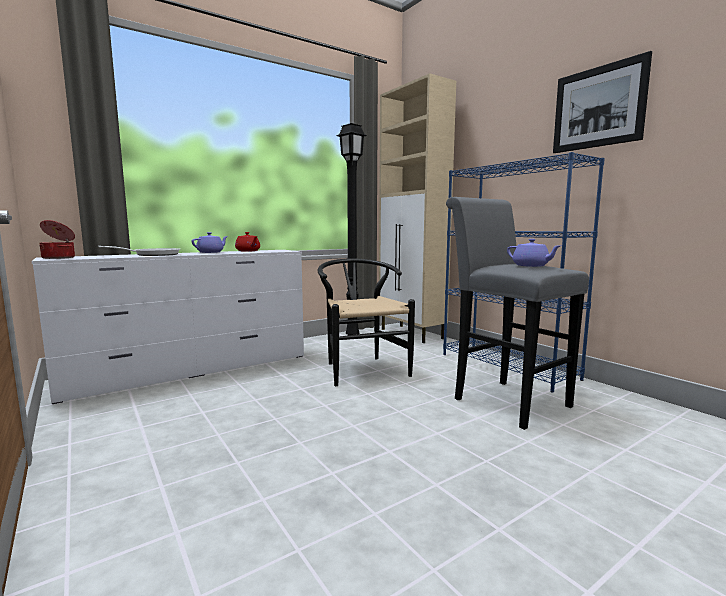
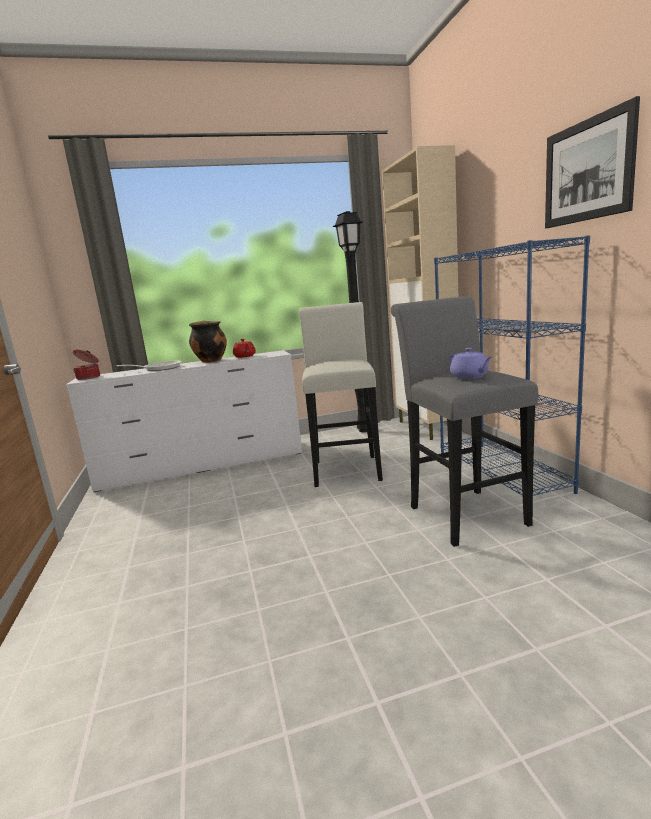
camera: 20 degrees right, 5 degrees up
(211, 252) = (210, 361): purple teapot -> cooking pot
(361, 368) = (346, 468): black chair -> white stool

